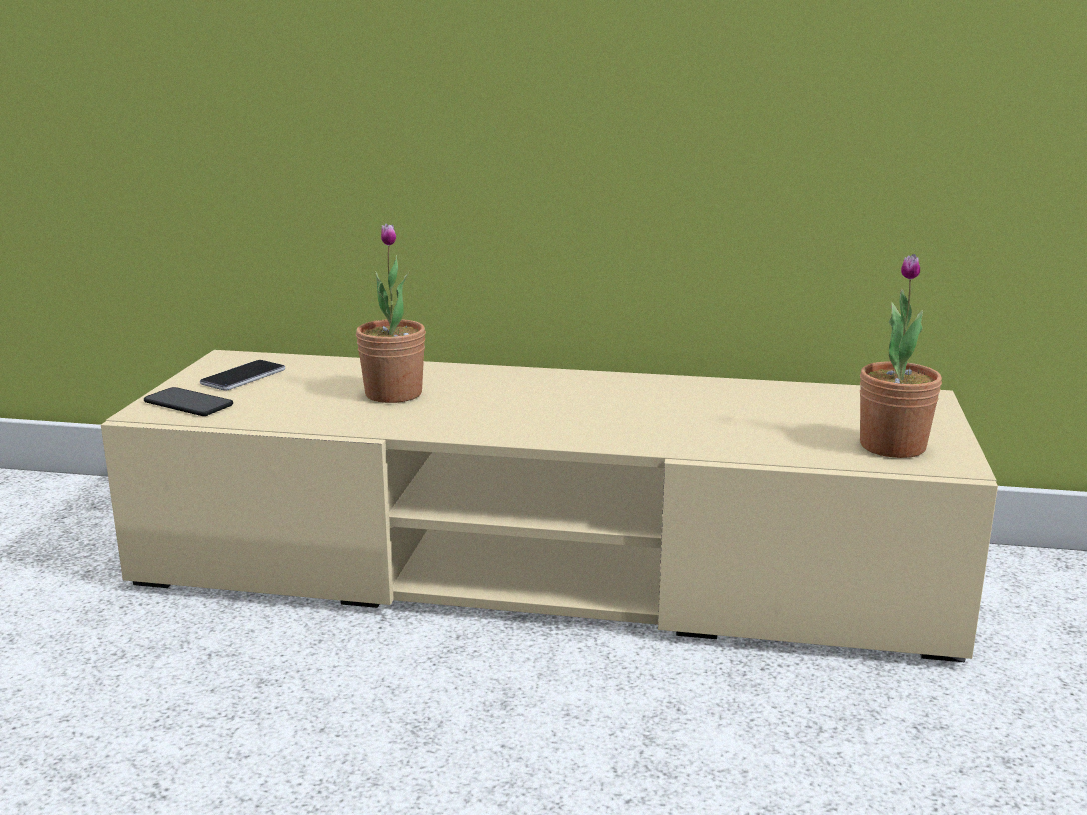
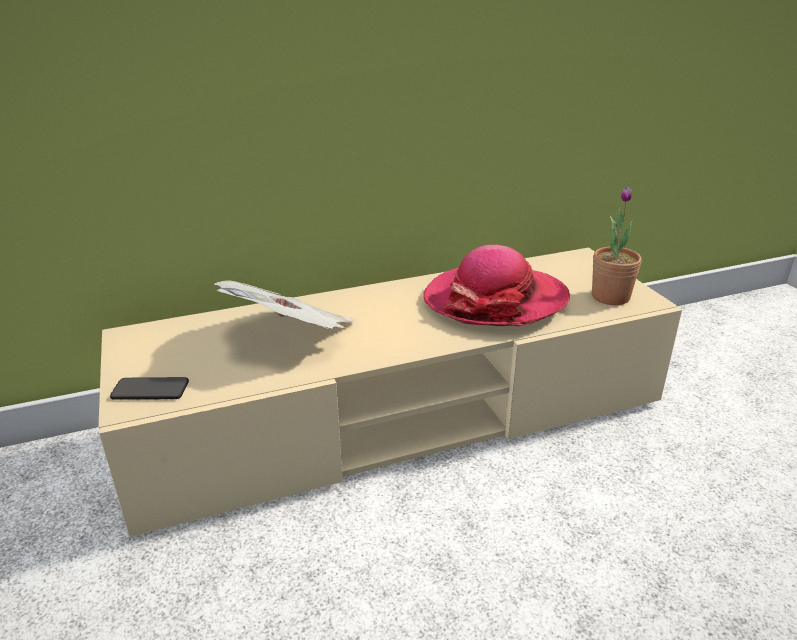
camera: 30 degrees left, 10 degrees up
(243, 377) = (162, 351): phone -> none
(393, 394) = (292, 336): potted plant -> newspaper
(703, 415) = (495, 300): none -> hat

